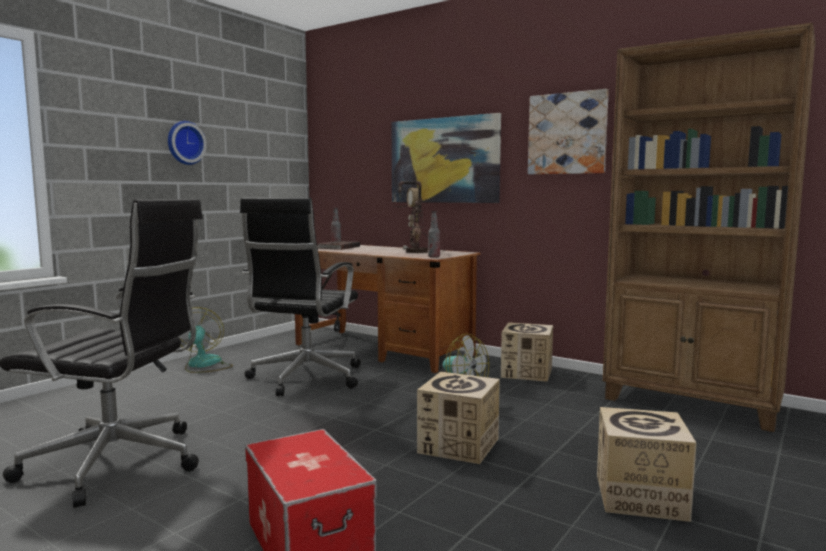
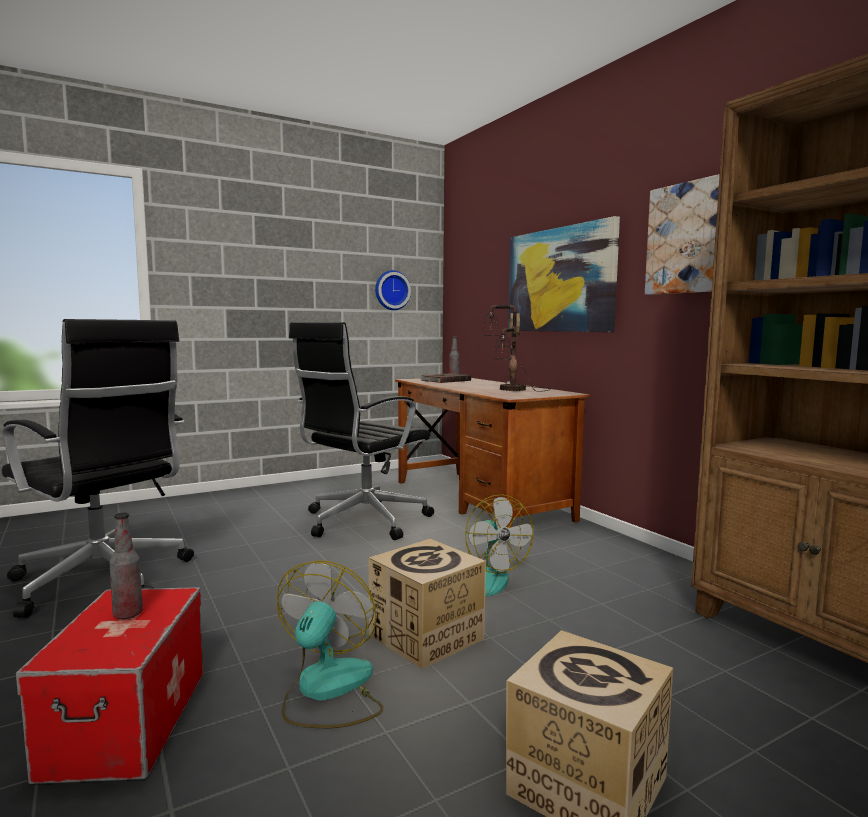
camera: 25 degrees right, 0 degrees up
(184, 143) = (294, 269): wall clock -> wall clock (391, 290)
(204, 365) = (292, 493): fan -> fan (328, 691)
(434, 257) = (513, 396): bottle -> bottle (128, 614)
(526, 373) = (621, 555): cardboard box -> none

